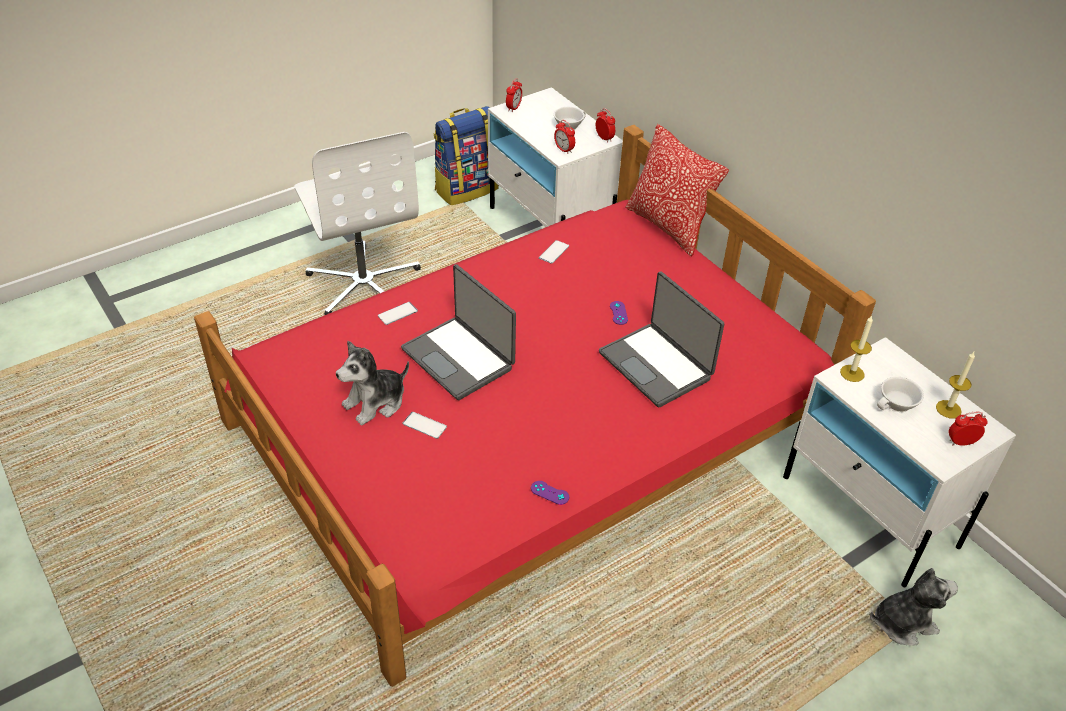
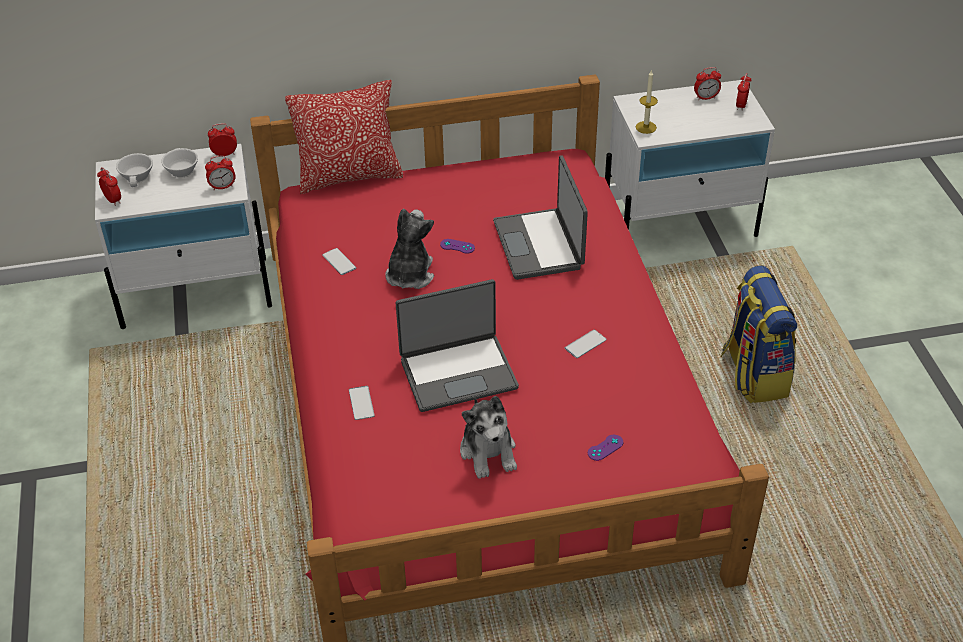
camera: 65 degrees left, 0 degrees up
(364, 283) = (174, 474): white office chair -> none
(424, 425) = (539, 422): phone -> phone (585, 344)
(466, 189) = (71, 339): backpack -> backpack (753, 374)
(550, 493) = (662, 359): purple game controller -> purple game controller (605, 448)
(657, 365) = (540, 245): laptop -> laptop turned 90 degrees clockwise
(897, 405) = (690, 119): white cup -> white cup (138, 177)
(903, 622) = (788, 250): plush toy -> plush toy (409, 274)
(948, 409) = (706, 98): candle -> alarm clock

